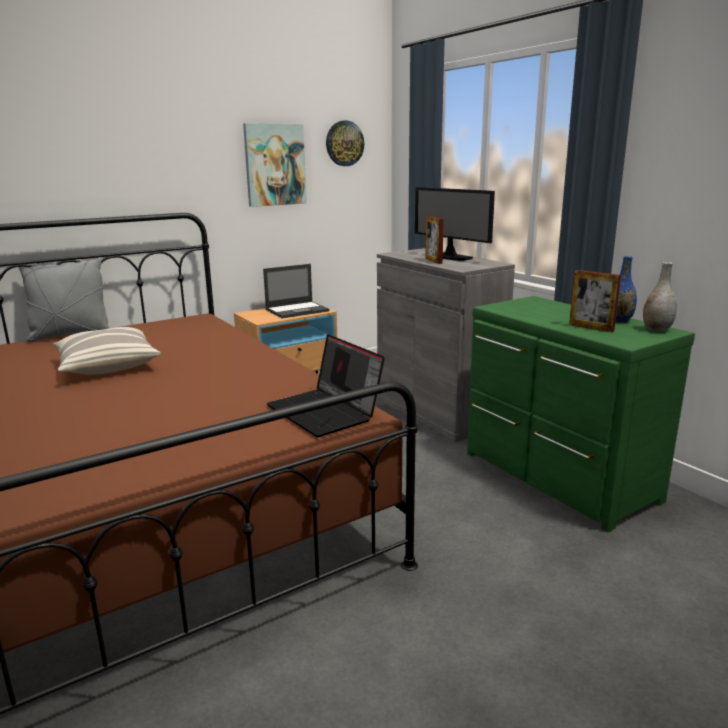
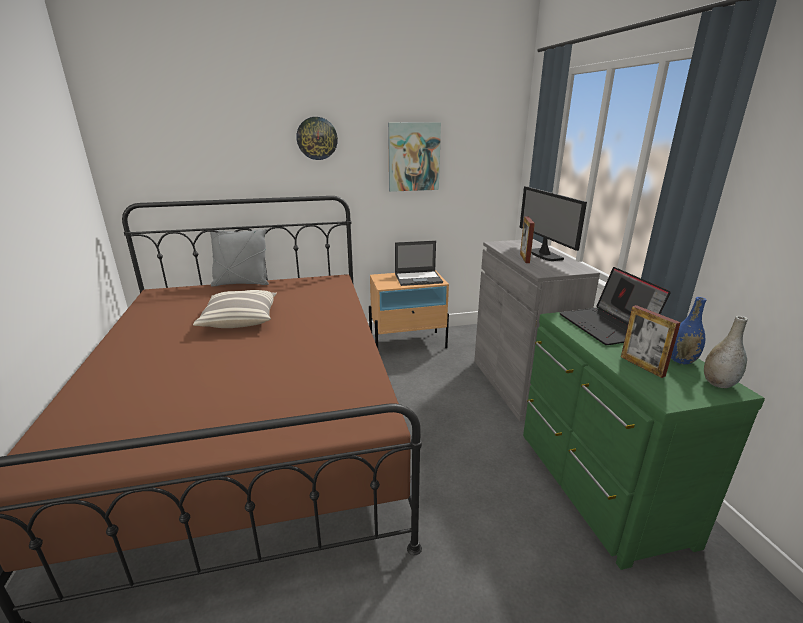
camera: 20 degrees right, 5 degrees up
(326, 412) = (354, 407): laptop -> laptop (607, 326)
(344, 143) = (479, 138): wall clock -> wall clock (317, 138)

